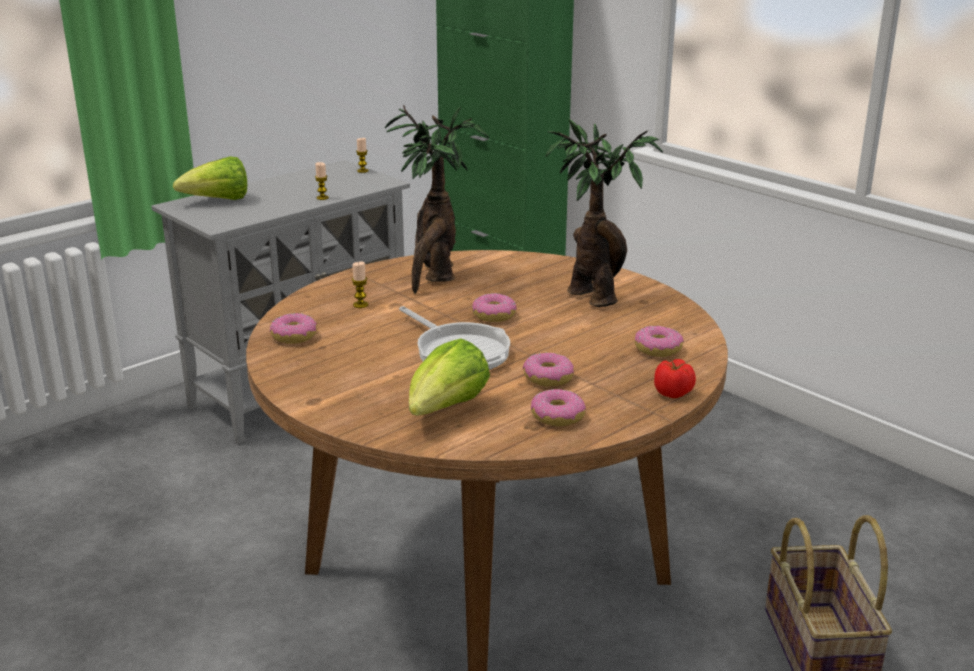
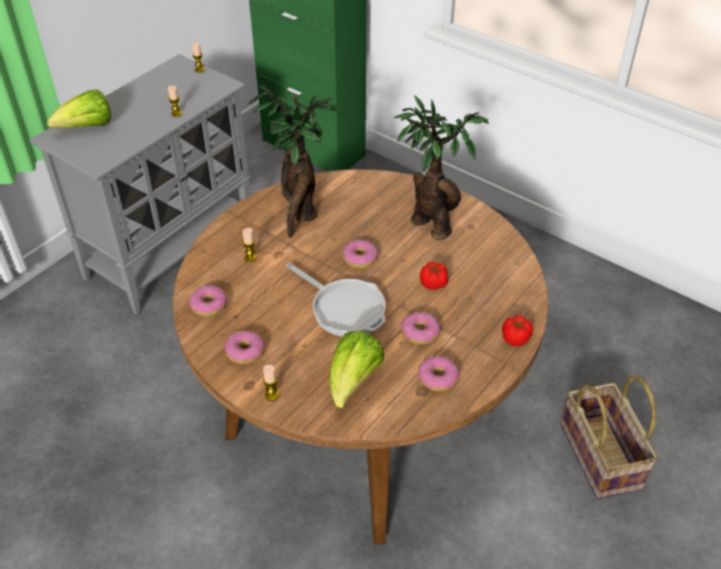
camera: 10 degrees left, 20 degrees up
(338, 411) = (272, 395): none -> candle
(580, 341) = (434, 284): none -> tomato
(658, 349) = (494, 286): donut -> donut (245, 352)

